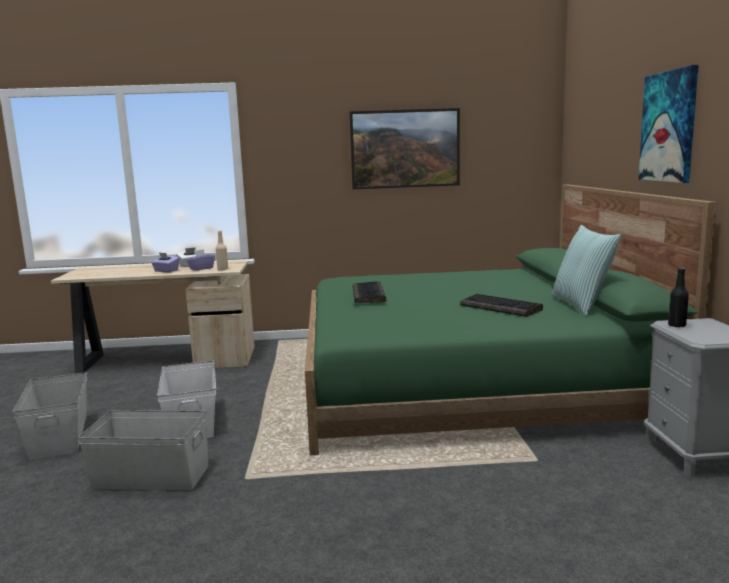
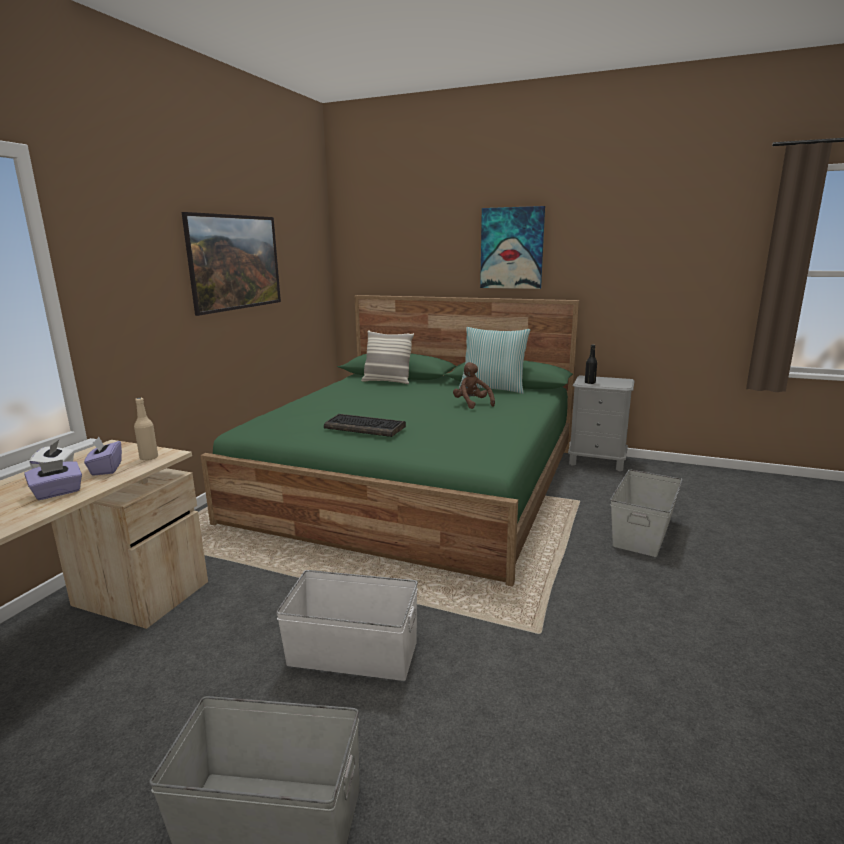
camera: 65 degrees left, 5 degrees up
(150, 476) = (493, 707): grey storage box -> grey storage box (641, 532)
(501, 307) = (472, 404): keyboard -> brown plush toy
(526, 277) = (387, 381): none -> pillow

